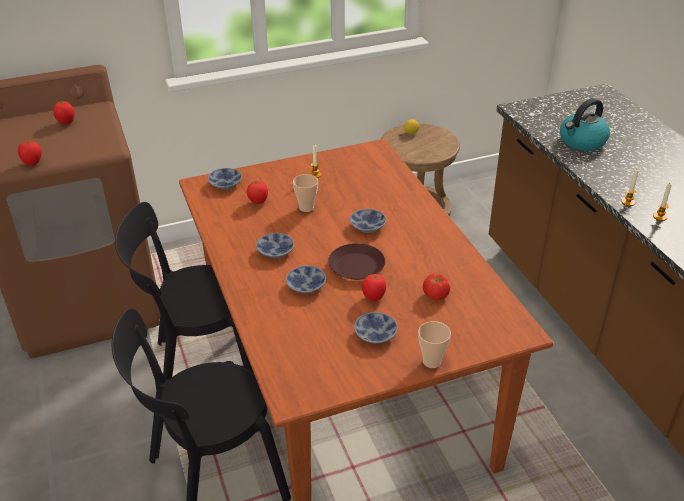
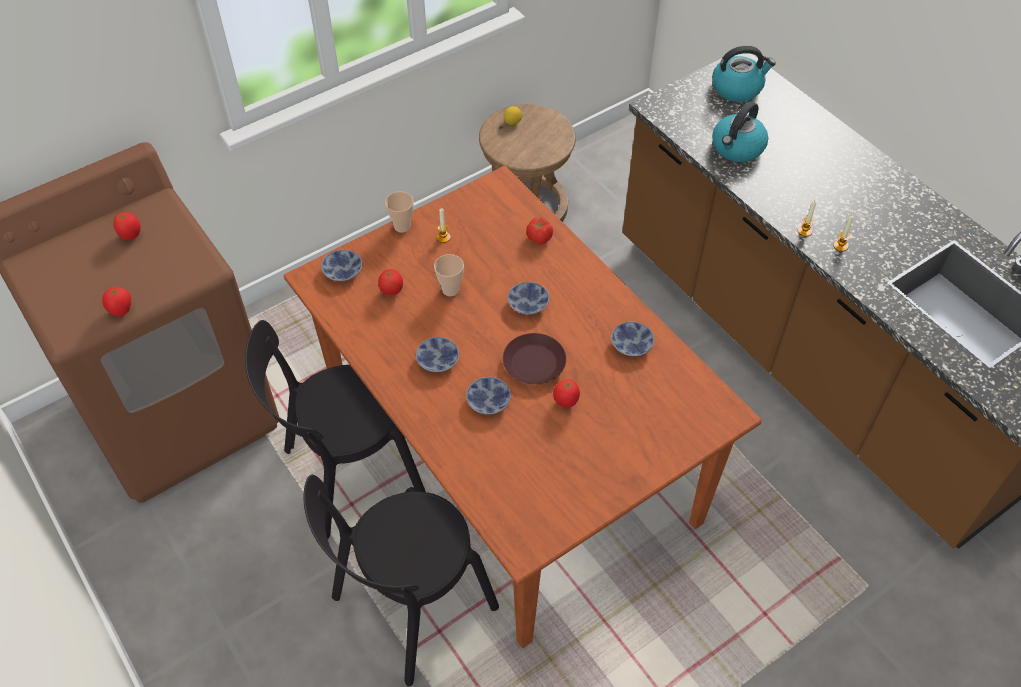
camera: 15 degrees left, 15 degrees up
(374, 334) = (581, 450): bowl -> bowl (630, 345)
(431, 361) = (649, 471): cup -> cup (402, 226)
(435, 295) = (629, 385): tomato -> tomato (539, 238)
(594, 106) = (737, 88): none -> kettle

